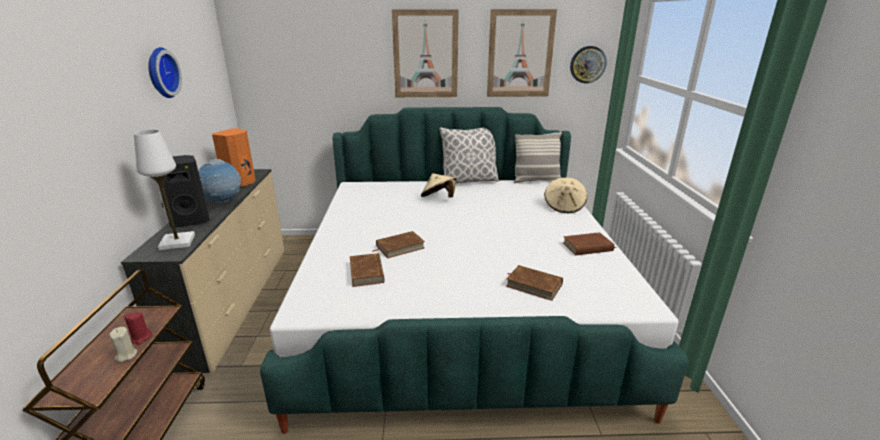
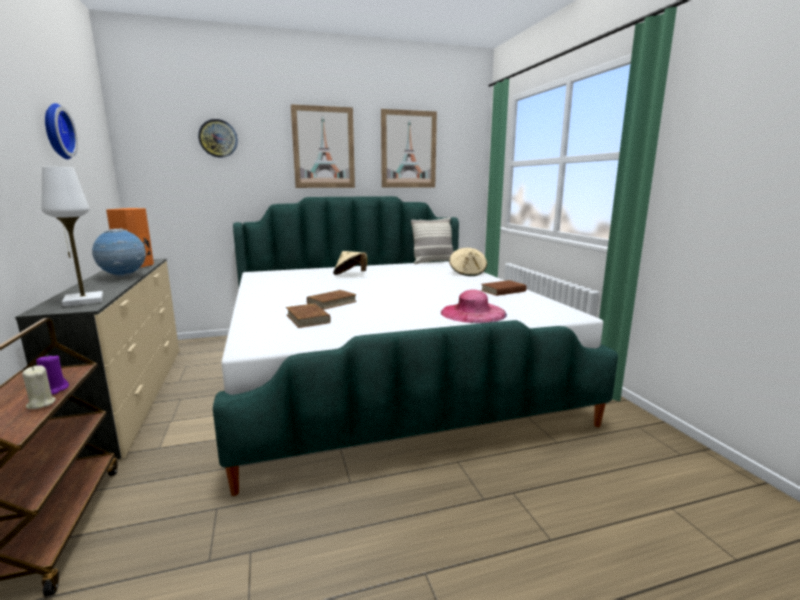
camera: 15 degrees left, 10 degrees down
(141, 338) = (55, 389): red candle -> purple candle
(191, 221) = (92, 288): black speaker -> none
(468, 181) = (372, 265): pillow -> none
(533, 285) = (473, 313): brown book -> pink hat
(587, 64) = (465, 160): wall clock -> wall clock (218, 138)

